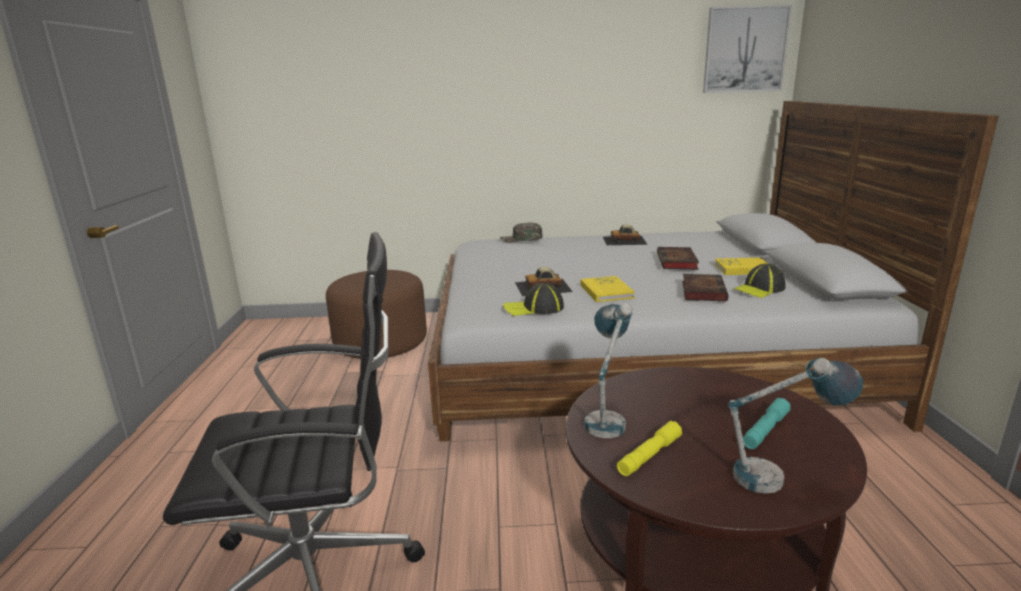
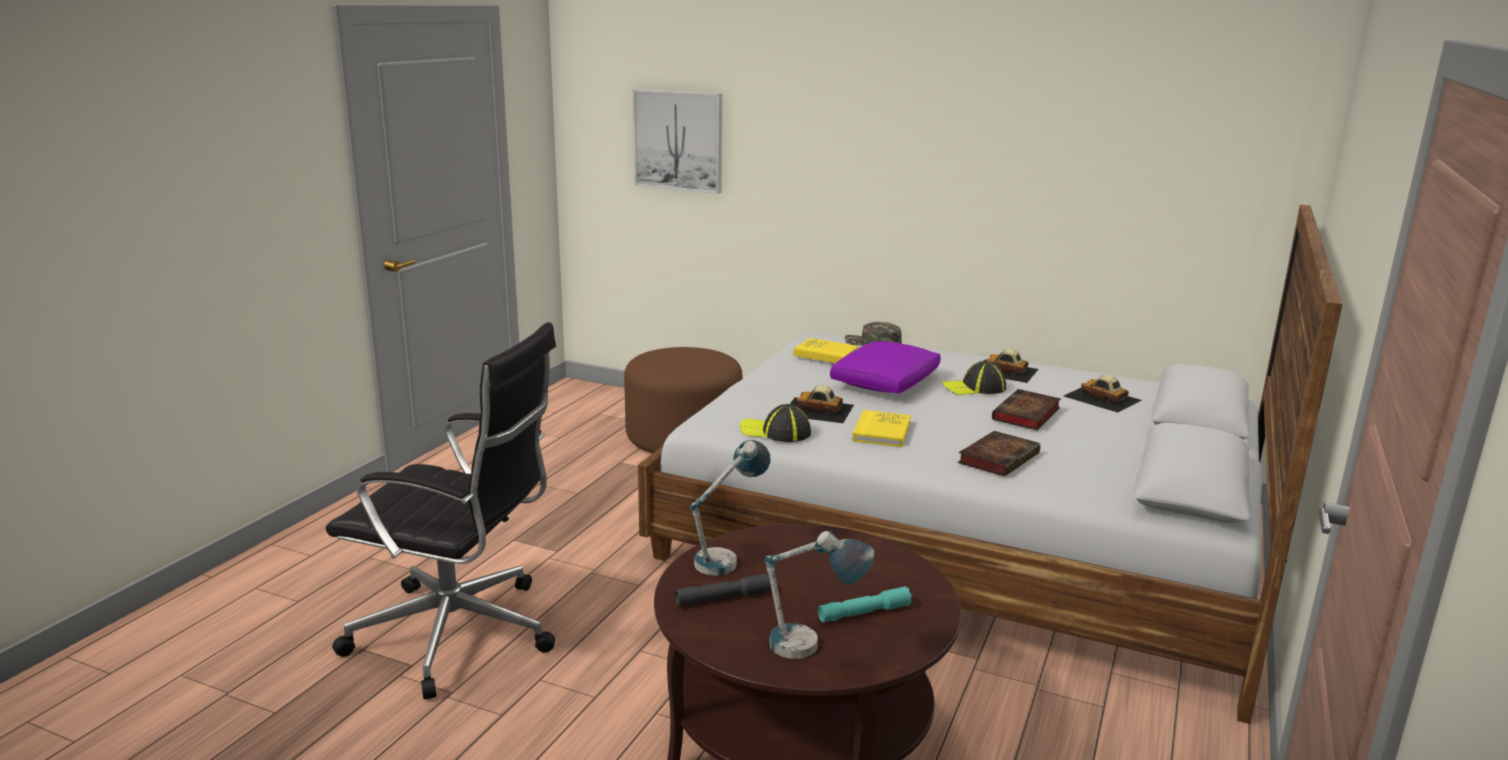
camera: 25 degrees right, 0 degrees up
(562, 261) = (884, 382): none -> purple pillow
(649, 455) = (722, 598): yellow flashlight -> grey flashlight
(701, 244) = (1102, 398): none -> toy car
(743, 269) = (1101, 443): yellow book -> yellow book (825, 354)
(744, 50) = (1247, 121): picture -> picture (678, 140)
(759, 289) = (1076, 472): cap -> cap (974, 388)

